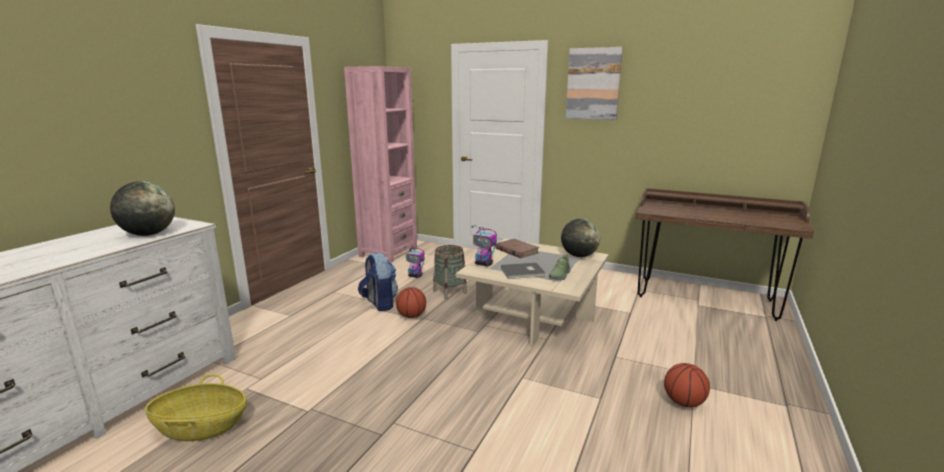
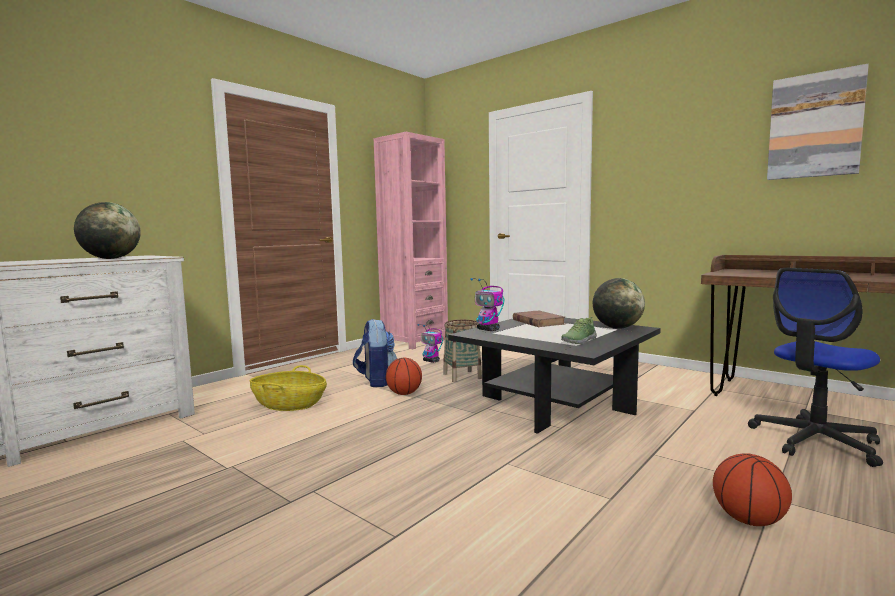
camera: 15 degrees right, 10 degrees down
(201, 427) = (109, 469): basket -> basket (289, 404)
(523, 272) = (532, 337): grey book -> none
(533, 316) = (554, 404): beige coffee table -> black coffee table
(593, 84) = (647, 132): picture -> picture (815, 126)
(708, 333) = (815, 441): none -> office chair

